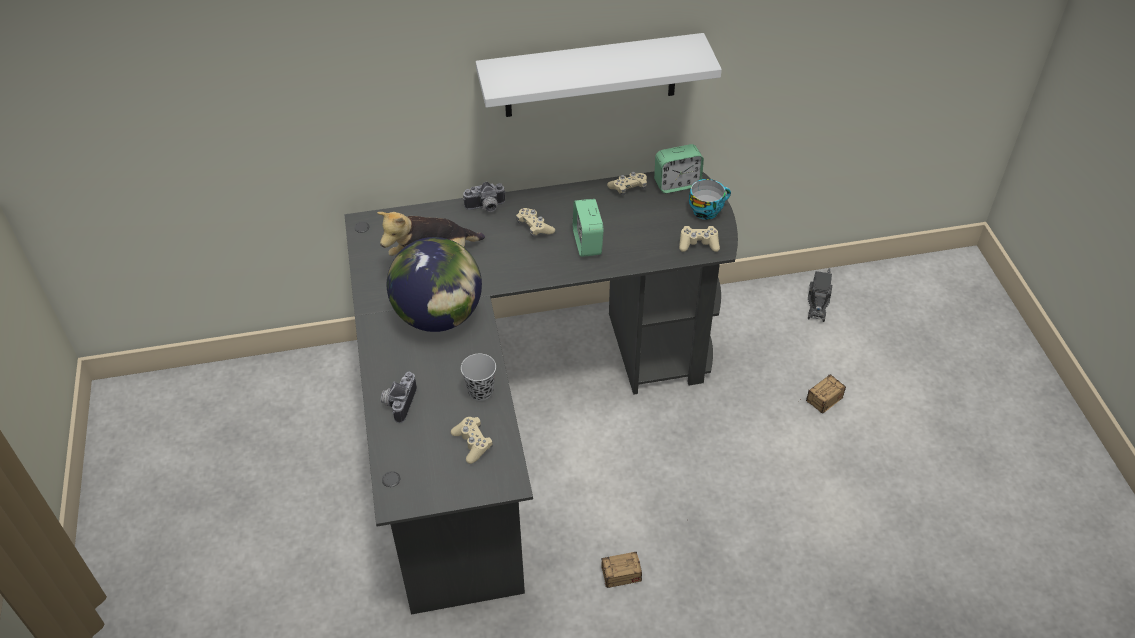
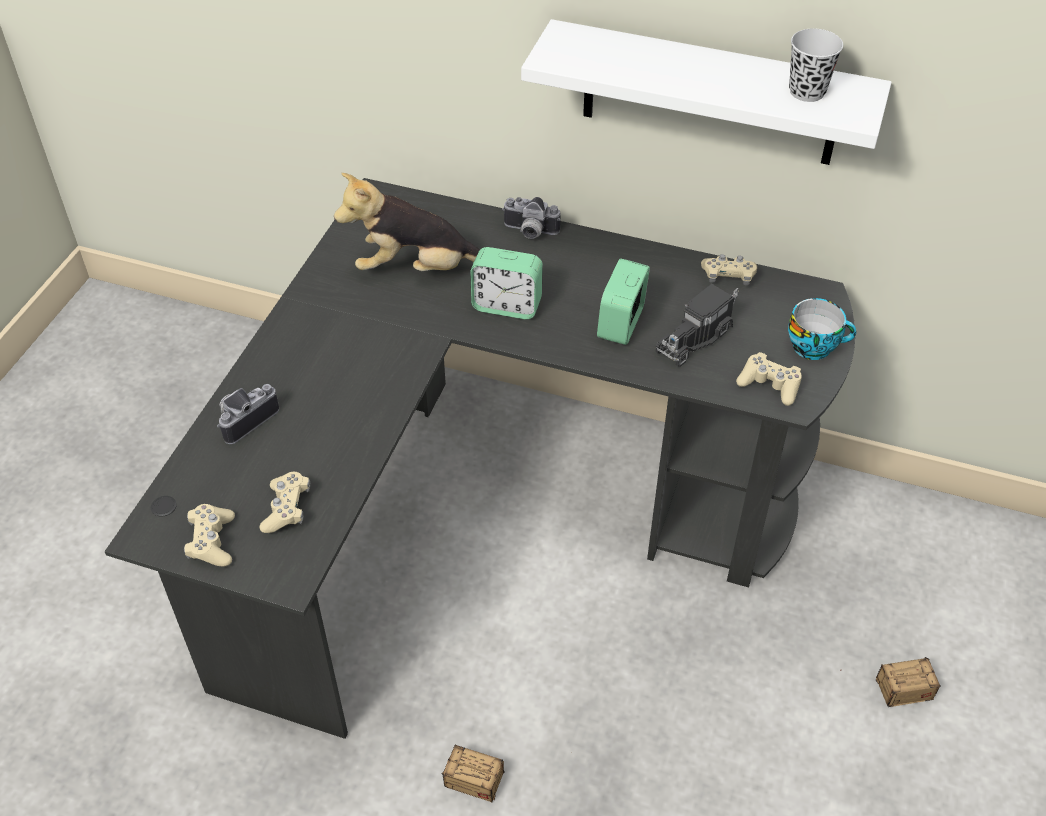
camera: 30 degrees right, 0 degrees up
(439, 316) = (372, 337): globe -> none
(480, 391) = (347, 449): black cup -> black cup (807, 92)
(534, 227) = (570, 278): beige game controller -> beige game controller (212, 542)
(677, 184) = (798, 296): alarm clock -> alarm clock (507, 305)
(818, 302) = (982, 554): toy truck -> toy truck (695, 337)

